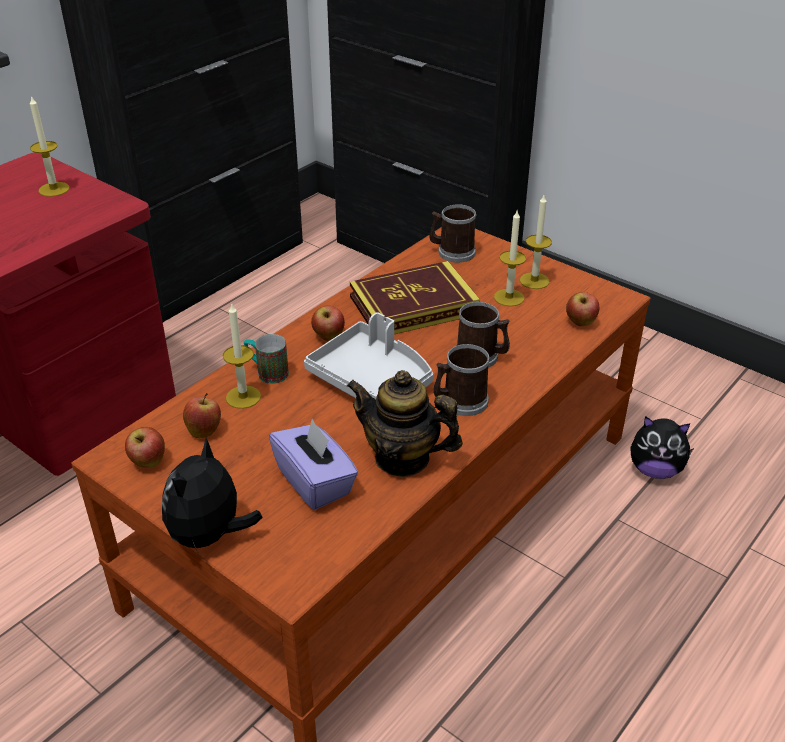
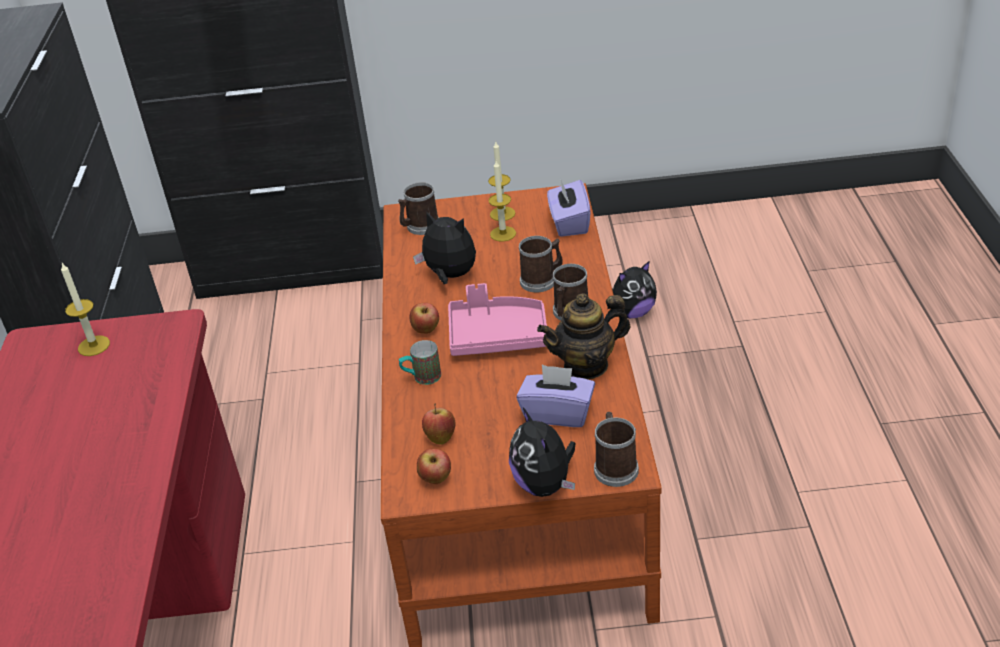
camera: 40 degrees left, 0 degrees up
(243, 397) = (431, 401): candle -> none
(284, 569) = (615, 466): none -> mug
(372, 380) = (497, 336): grey tray -> pink tray
(413, 305) = (450, 276): book -> plush toy
(580, 323) = (569, 223): apple -> purple tissue box

